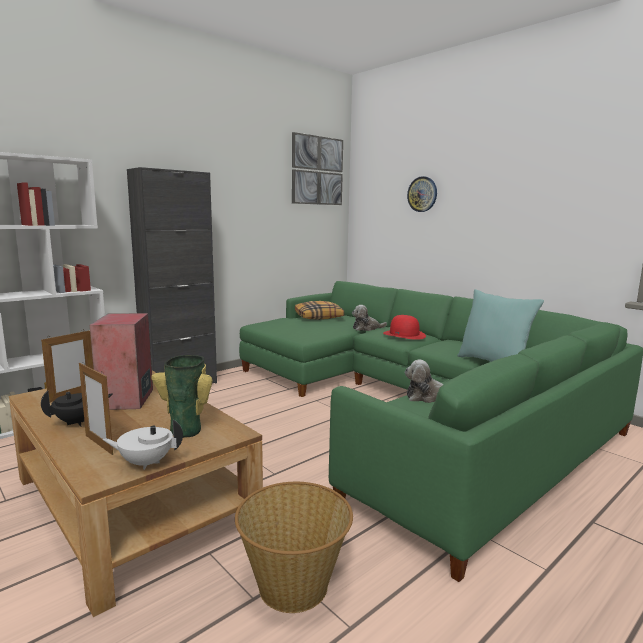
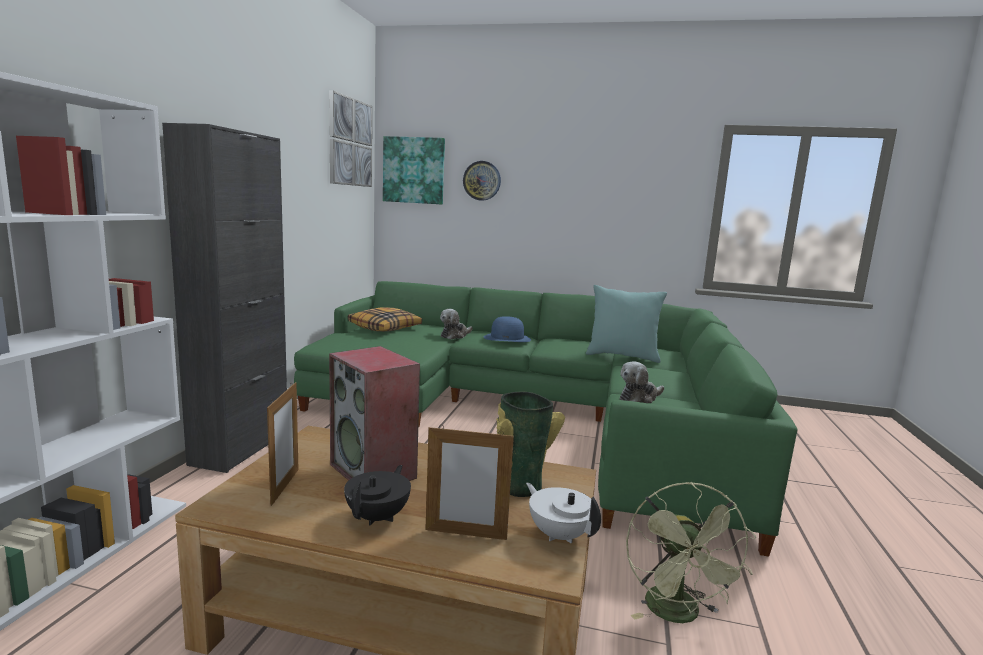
camera: 35 degrees left, 0 degrees up
(146, 463) = (559, 534): white teapot -> white teapot turned 90 degrees clockwise
(294, 584) = (678, 615): basket -> green fan
(374, 189) = (414, 170): none -> picture
(404, 334) = (507, 338): red hat -> blue hat

